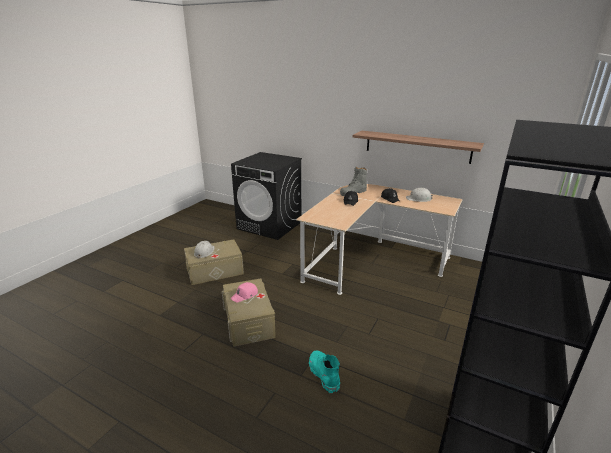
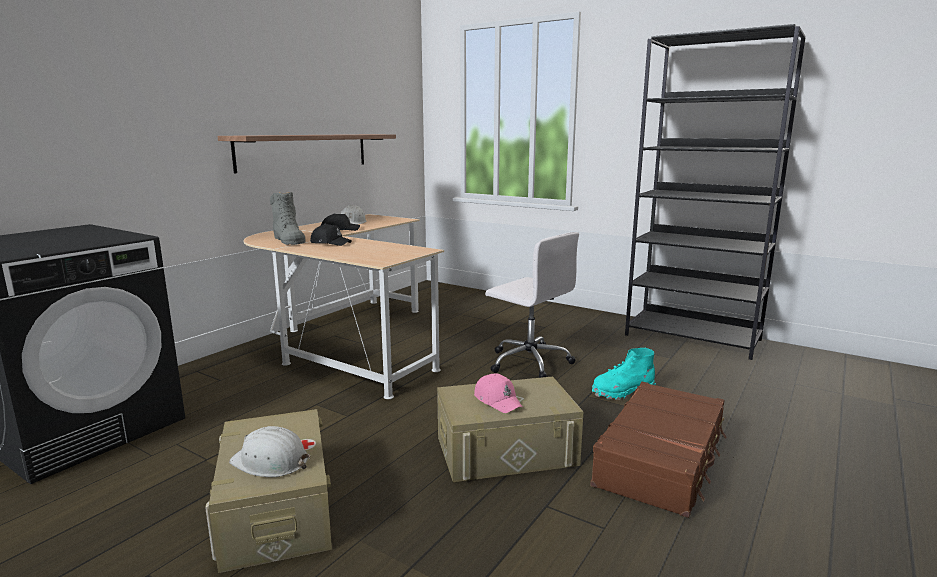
camera: 85 degrees left, 10 degrees down
(235, 380) = (661, 459): none -> brown suitcase
(364, 330) = (528, 362): none -> white office chair

